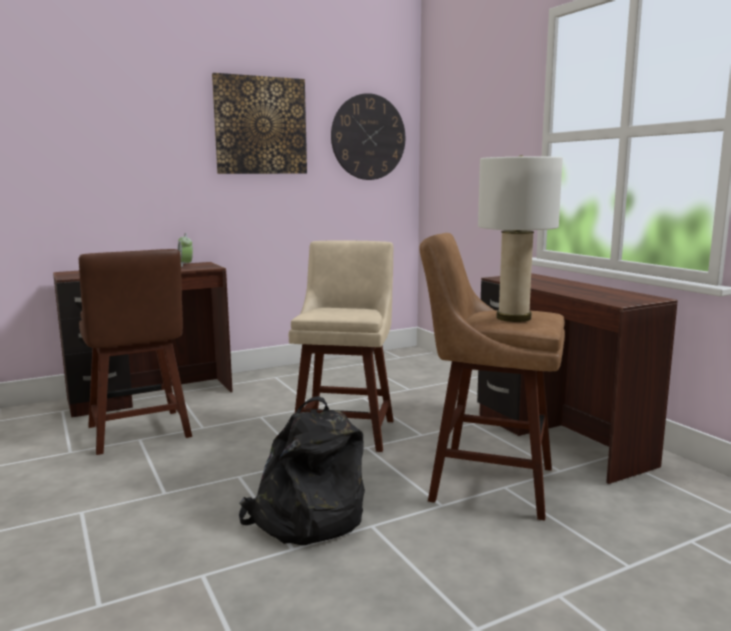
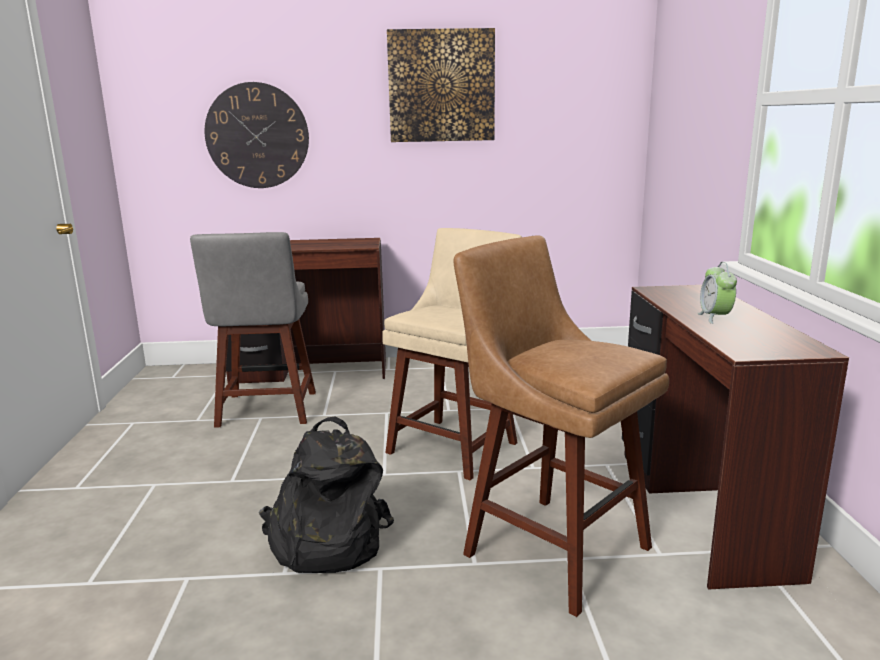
camera: 25 degrees right, 5 degrees up
(139, 433) = (266, 411): brown chair -> grey chair
(185, 265) = (348, 241): alarm clock -> alarm clock (715, 318)
(368, 137) = (577, 94): wall clock -> wall clock (257, 136)
(513, 318) = (570, 357): white table lamp -> none

